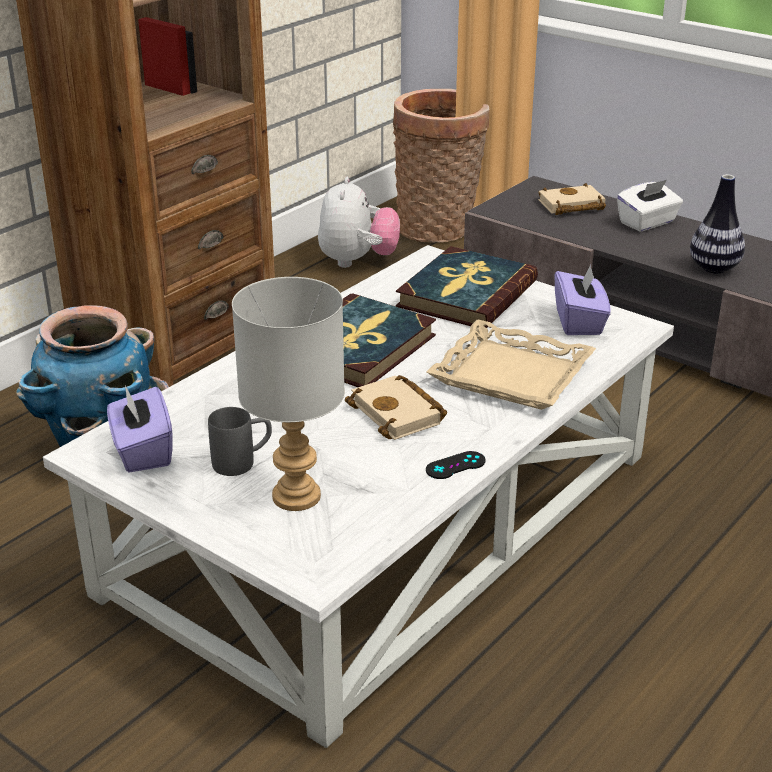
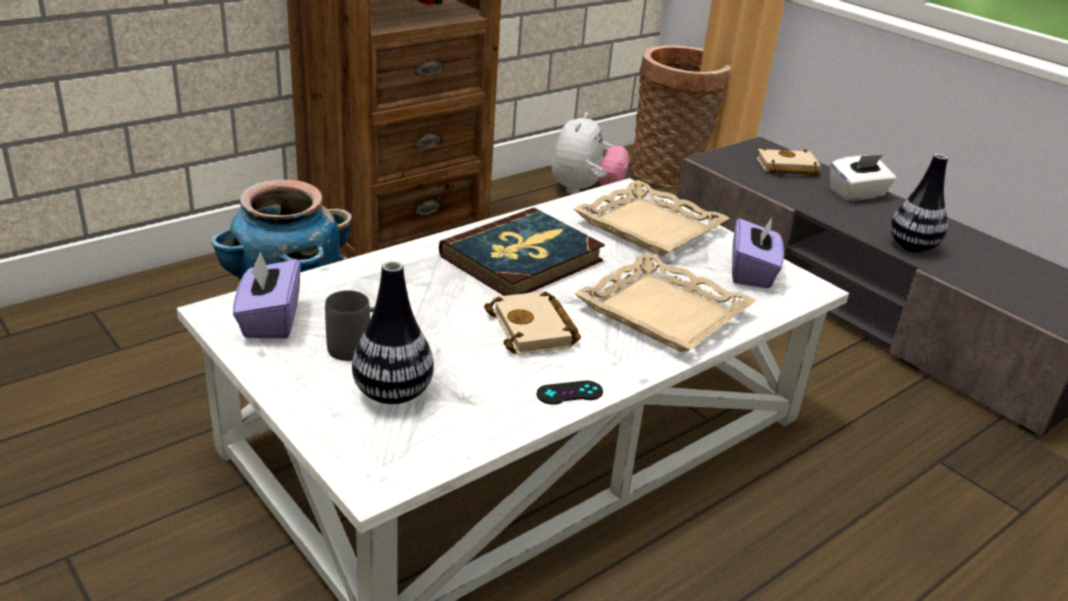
camera: 10 degrees right, 0 degrees up
(294, 497) = (392, 393): grey table lamp -> vase
(466, 293) = (648, 227): book -> beige tray

